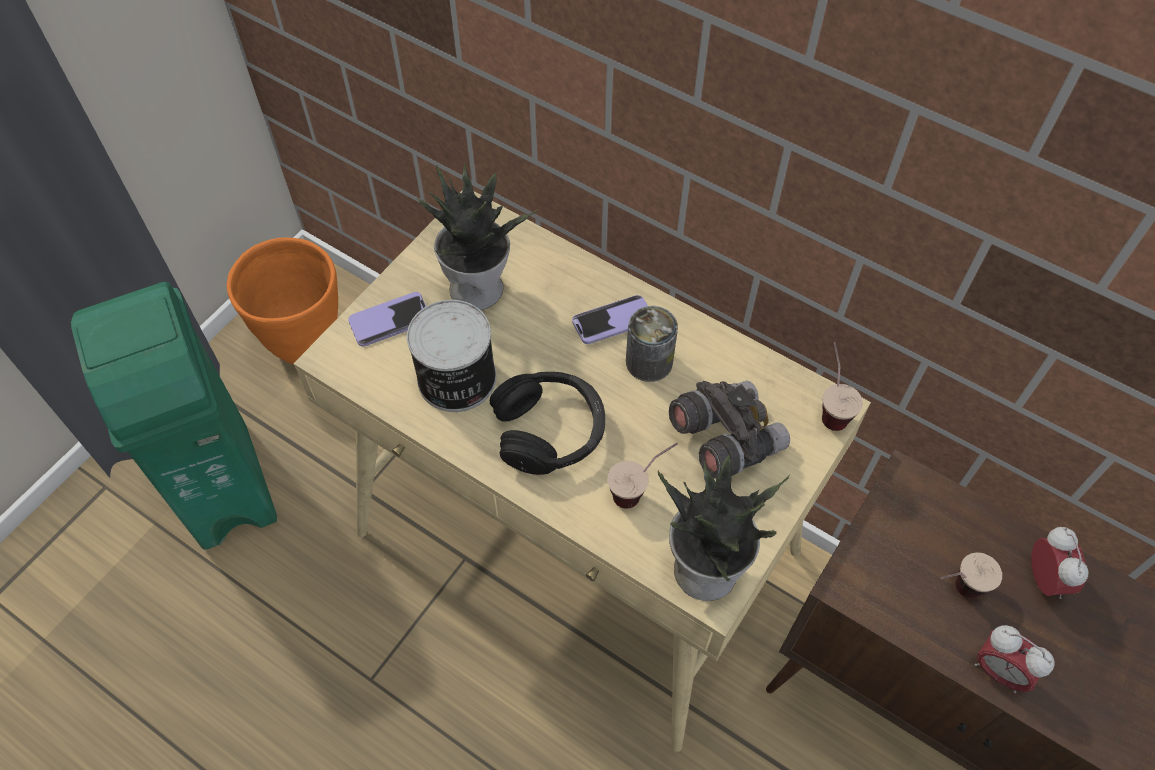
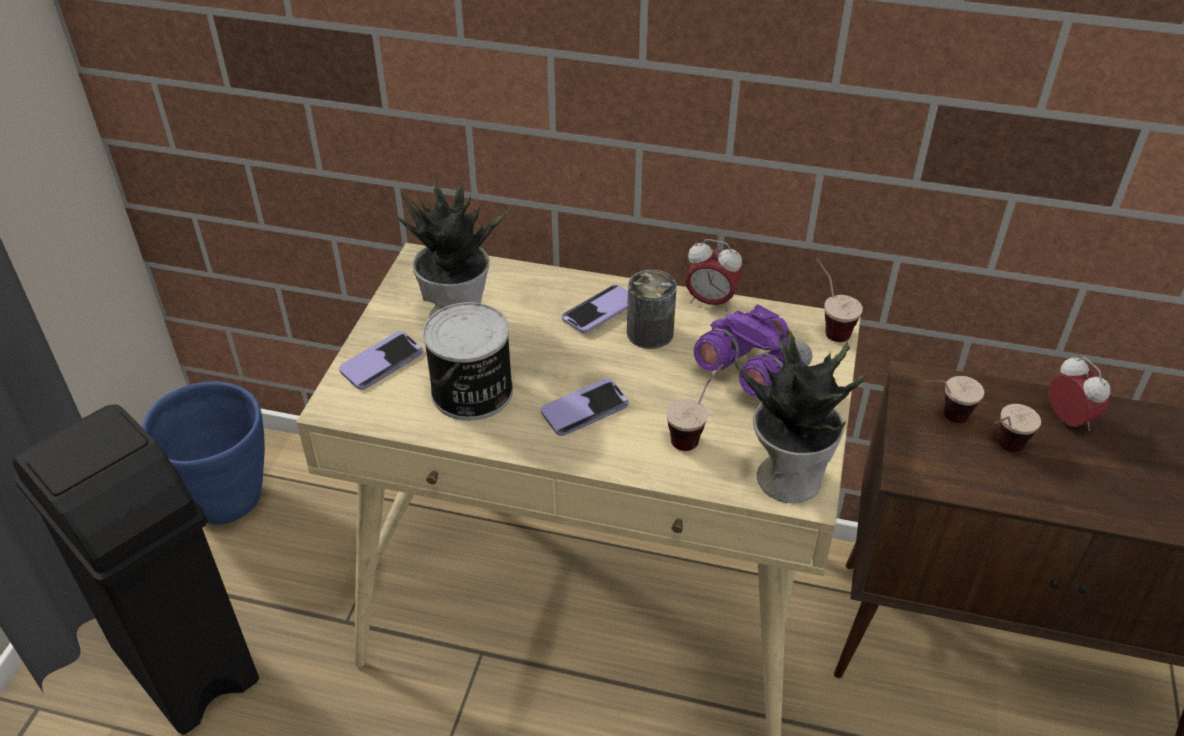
camera: 20 degrees left, 15 degrees down
(225, 484) = (185, 662): green trash can -> black trash can
(306, 341) = (229, 500): orange planter -> blue planter
(550, 430) = (585, 409): black headphones -> phone
(724, 438) = (750, 373): grey binoculars -> purple binoculars
(912, 534) = (942, 418): none -> cup
(999, 671) = (1073, 500): alarm clock -> alarm clock (710, 302)

